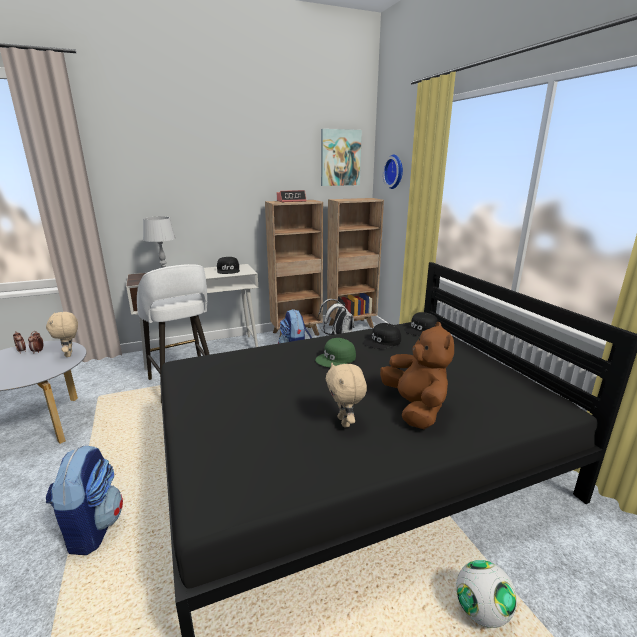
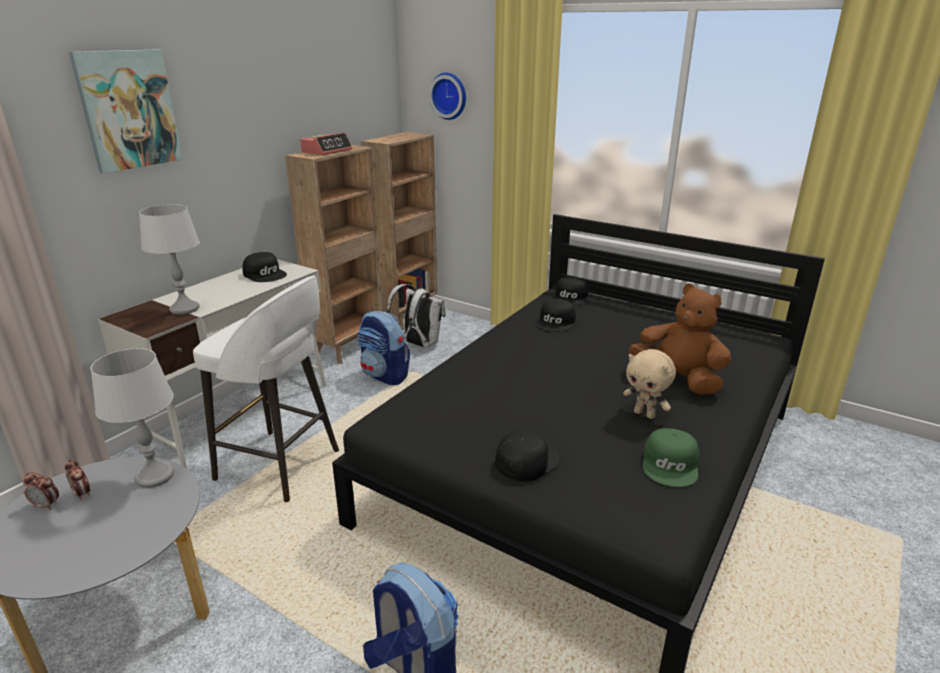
camera: 35 degrees left, 5 degrees up
(70, 354) = (156, 476): beige plush toy -> grey table lamp
(215, 416) = (526, 460): none -> black cap
(336, 358) = (542, 355): green cap -> green cap (671, 464)
(340, 158) = (365, 77): picture -> picture (128, 110)
(481, 611) = (801, 529): football -> none

